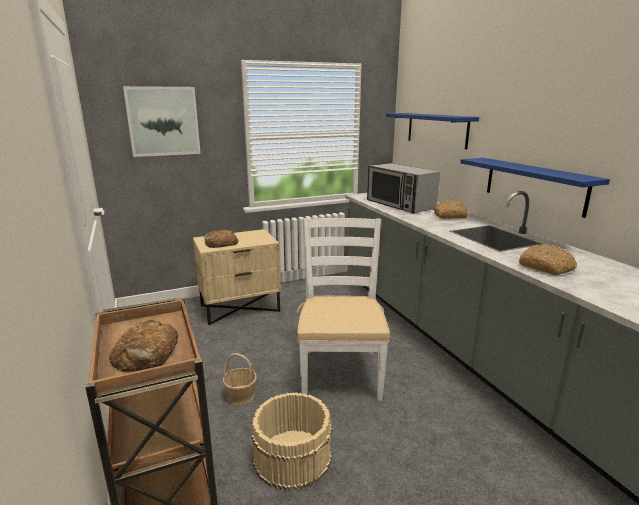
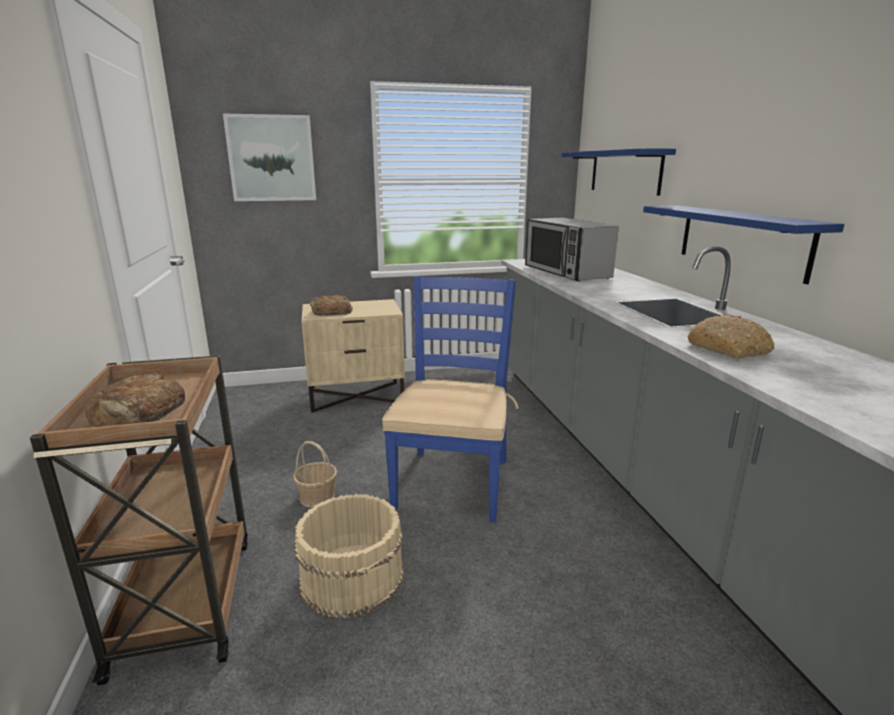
camera: 10 degrees right, 0 degrees up
(340, 372) = (452, 482): white chair -> blue chair
(450, 216) = (627, 286): bread -> none

